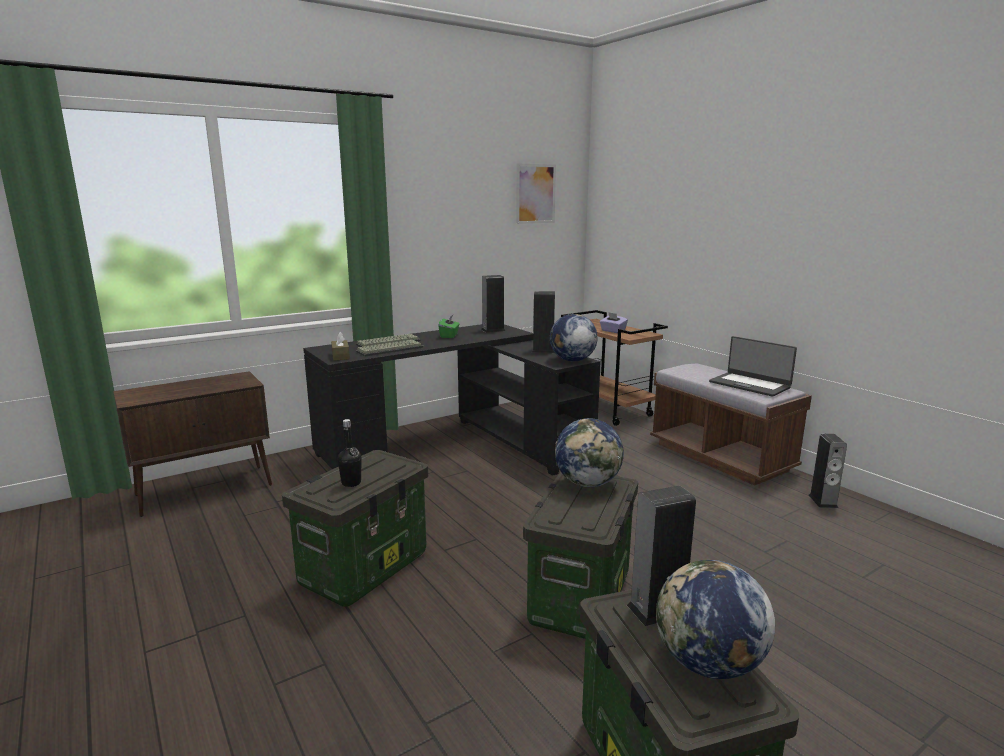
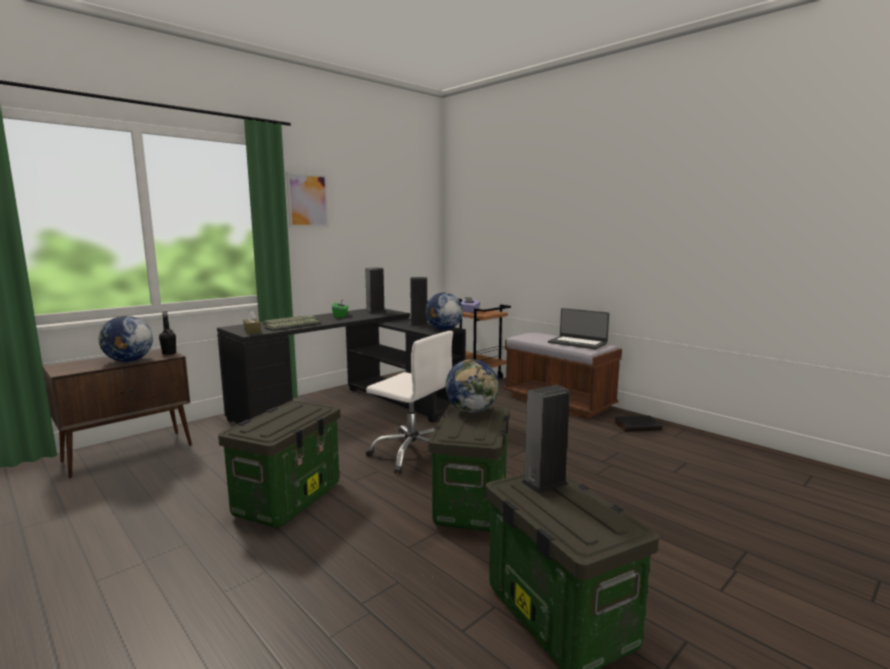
camera: 10 degrees left, 5 degrees down
(351, 483) = (278, 423): black bottle -> black bottle (169, 353)
(520, 518) = (412, 454): none -> white office chair
(535, 194) = (403, 206): picture -> picture (308, 200)
(708, 664) = (589, 511): globe -> globe (128, 361)
(823, 501) = (637, 426): speaker -> black book

